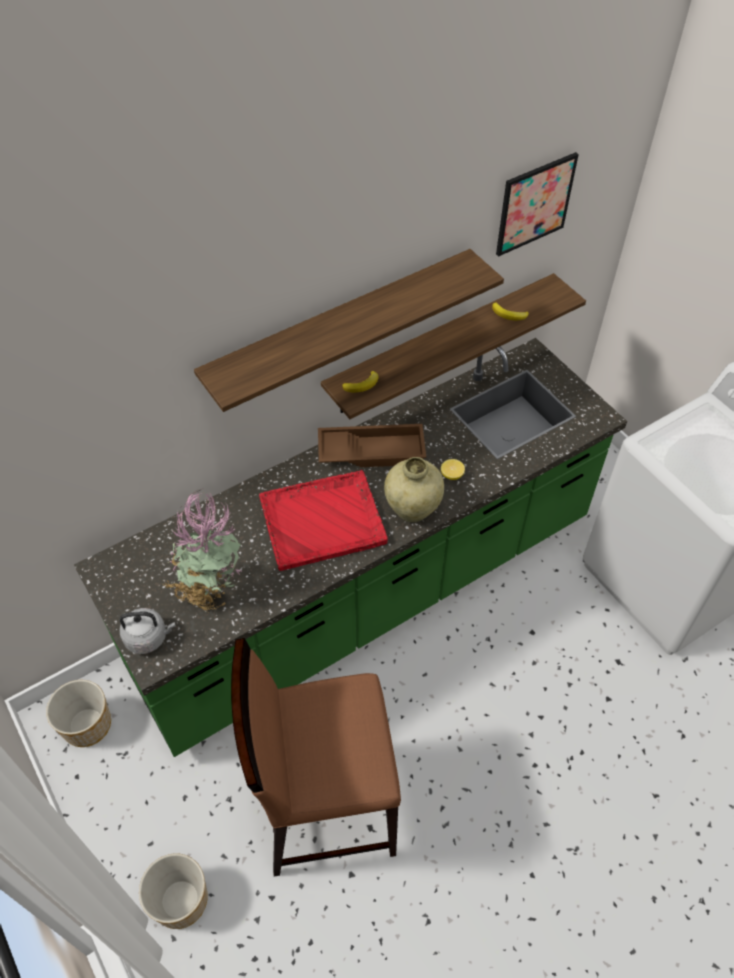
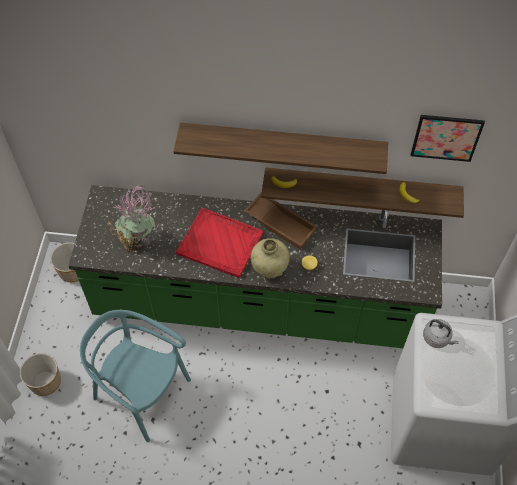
camera: 40 degrees right, 5 degrees up
(148, 637) = (91, 243): grey kettle -> grey kettle (437, 338)
(325, 807) = (141, 393): brown stool -> turquoise chair

